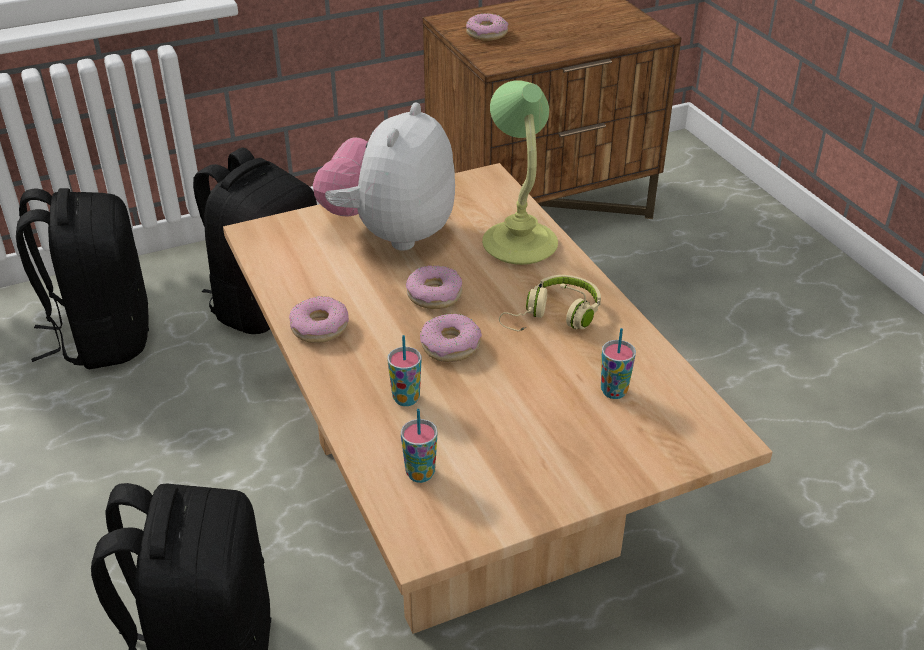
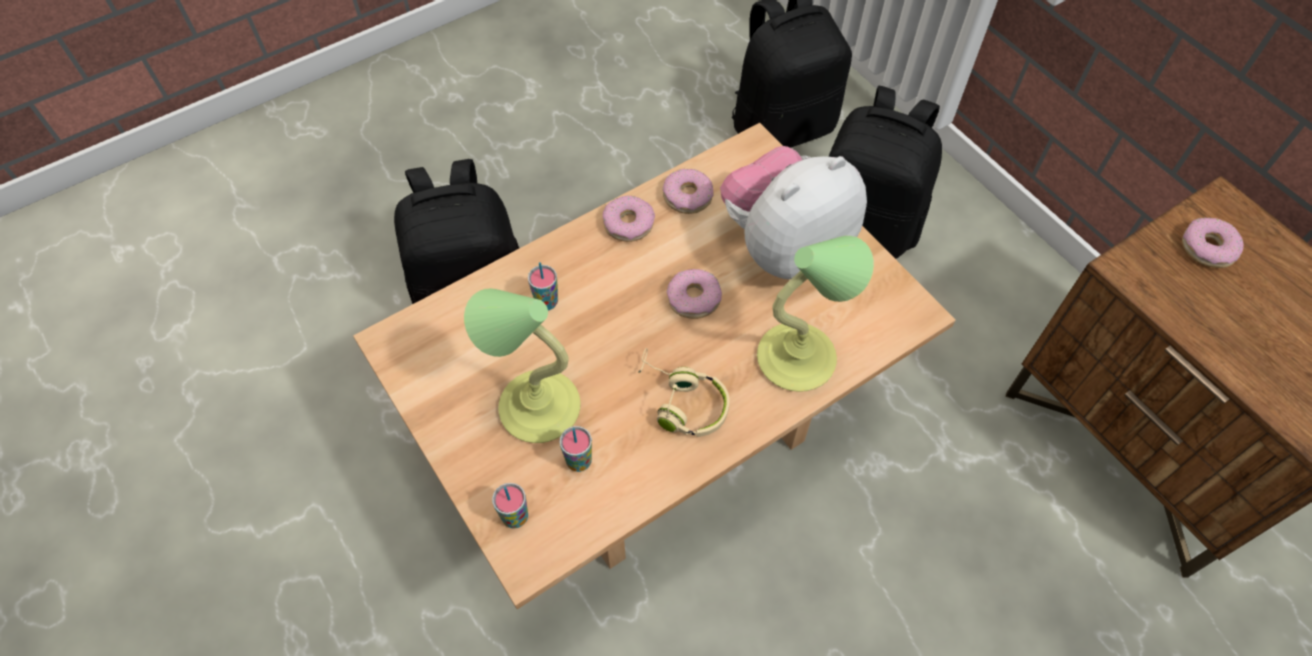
camera: 80 degrees right, 20 degrees up
(391, 233) = (784, 247): plush toy -> plush toy turned 45 degrees counterclockwise
(420, 473) = (461, 327): cup -> cup (515, 517)
(450, 346) = (621, 323): donut -> donut (687, 196)
(541, 417) = (536, 405): none -> table lamp

